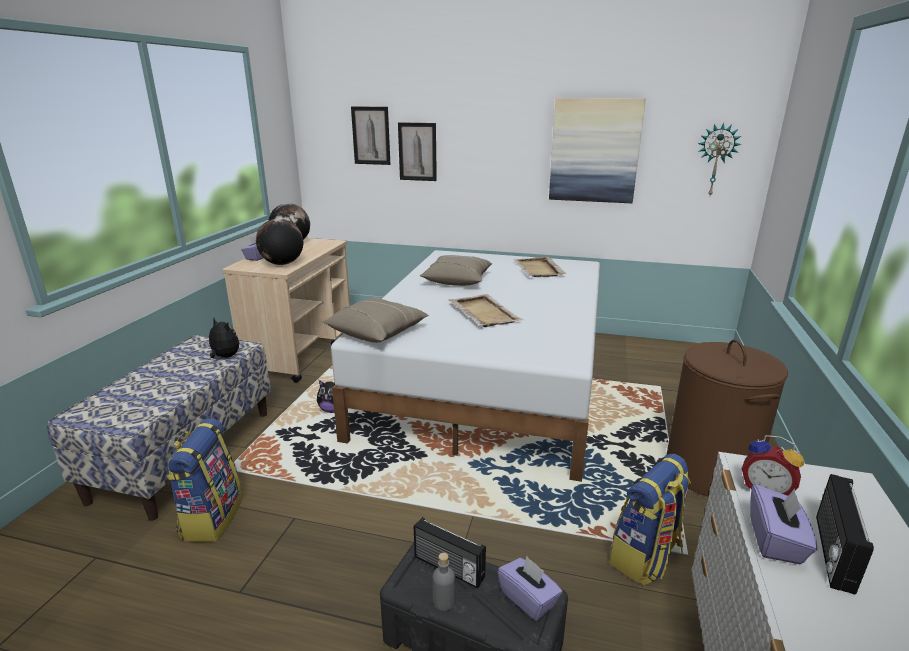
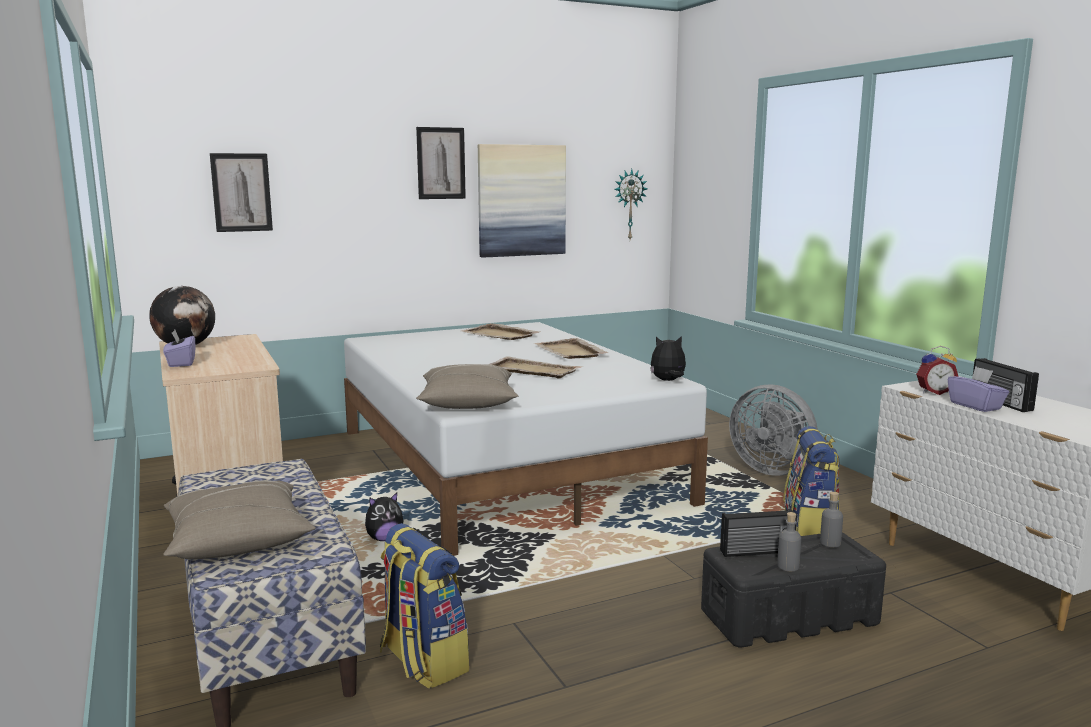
camera: 40 degrees left, 10 degrees down
(224, 357) = (287, 479): plush toy -> plush toy (668, 381)
(282, 264) = (239, 362): globe -> none
(417, 152) = (312, 211): picture -> picture (441, 163)
(457, 280) = (442, 355): beige pillow -> beige pillow (238, 540)
(528, 599) = (830, 543): purple tissue box -> grey bottle
(554, 300) = (570, 352): none -> beige tray
(710, 472) = (772, 469): brown laundry basket -> grey fan

